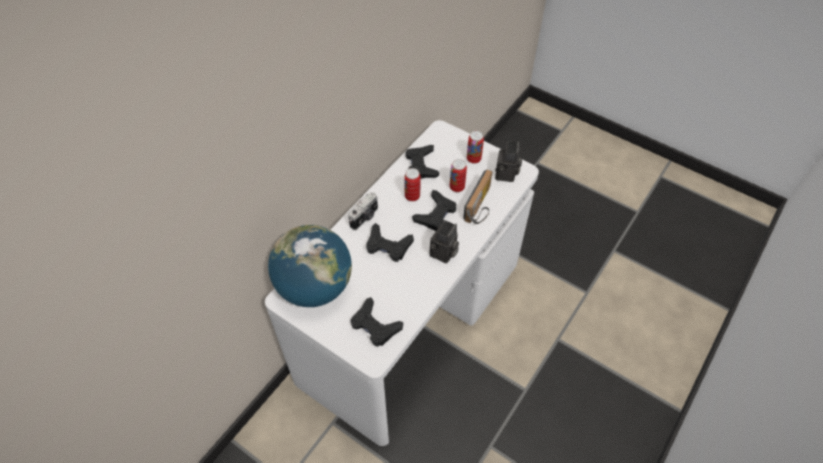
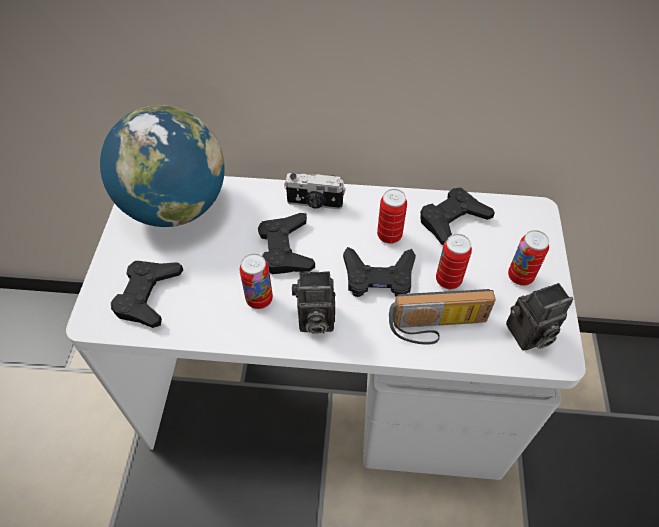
camera: 60 degrees right, 0 degrees up
(414, 273) = (259, 299): none -> can

